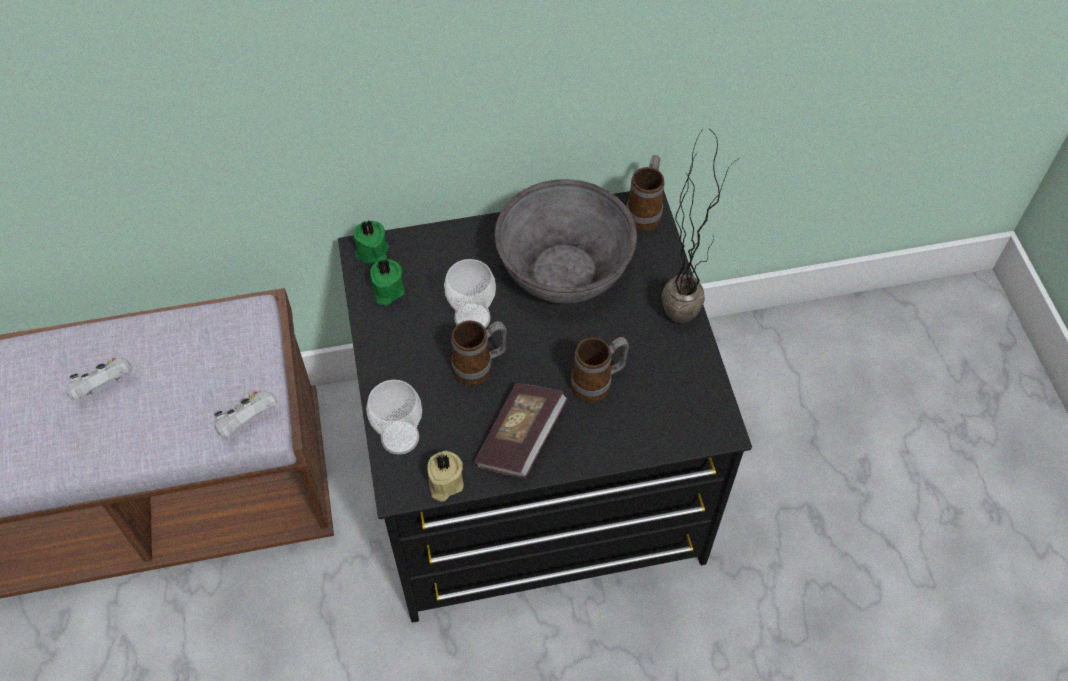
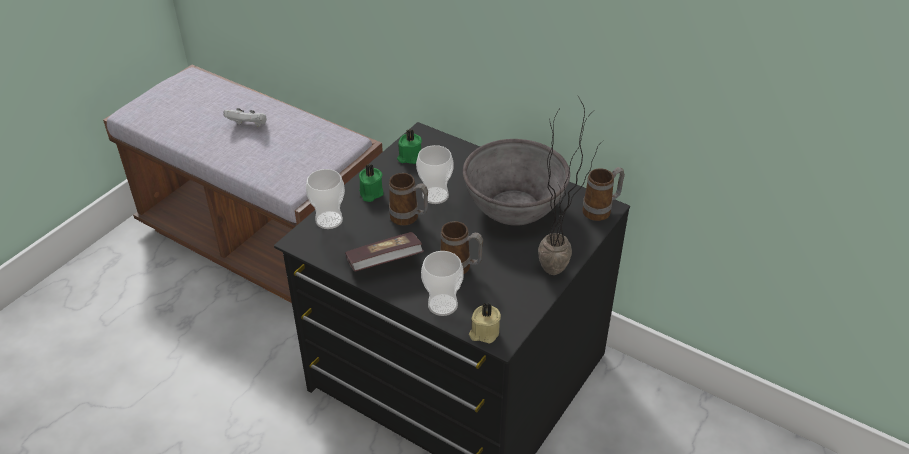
camera: 45 degrees right, 15 degrees down
(247, 422) = (287, 180): white game controller -> none
(372, 253) = (425, 137): green candle -> green candle (370, 193)
(444, 483) = (322, 254): beige candle -> beige candle (484, 332)
(630, 438) = (442, 305): none -> cup

